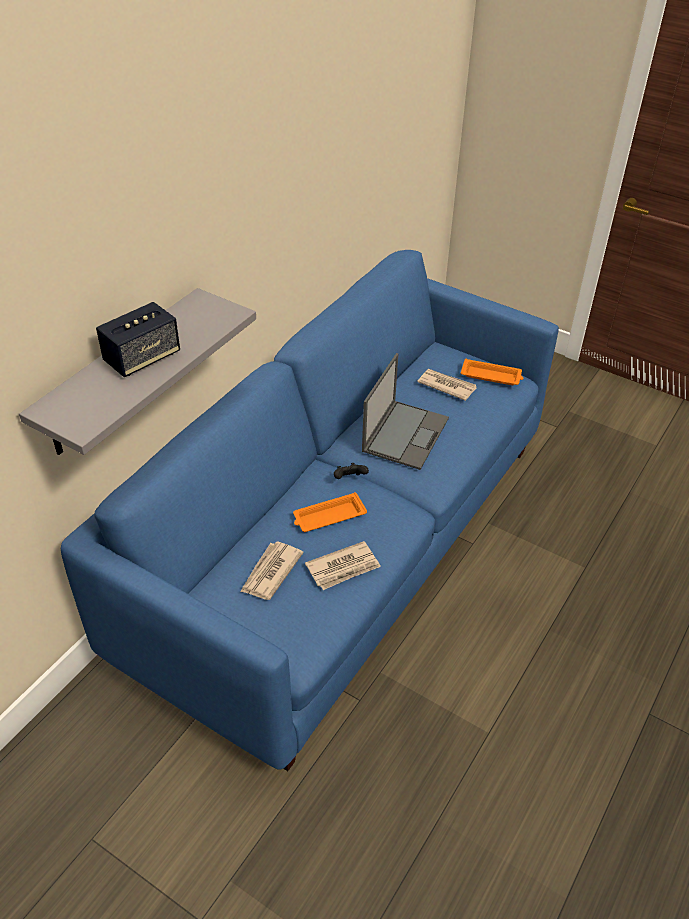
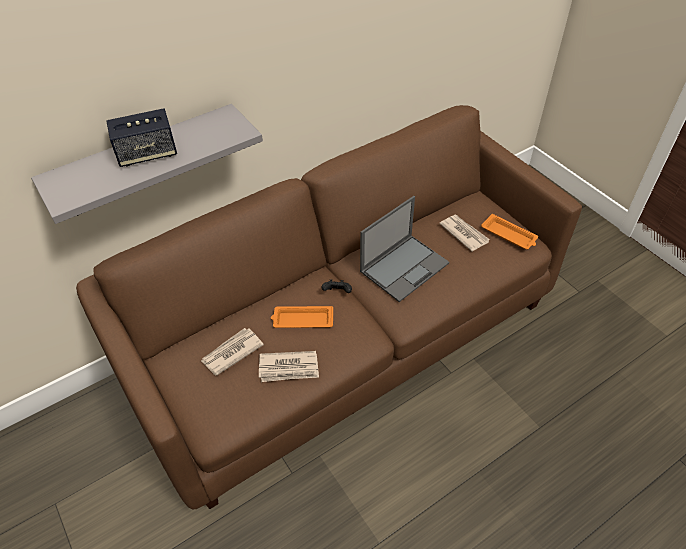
camera: 25 degrees right, 5 degrees up
(343, 545) = (345, 339): blue sofa -> brown sofa

